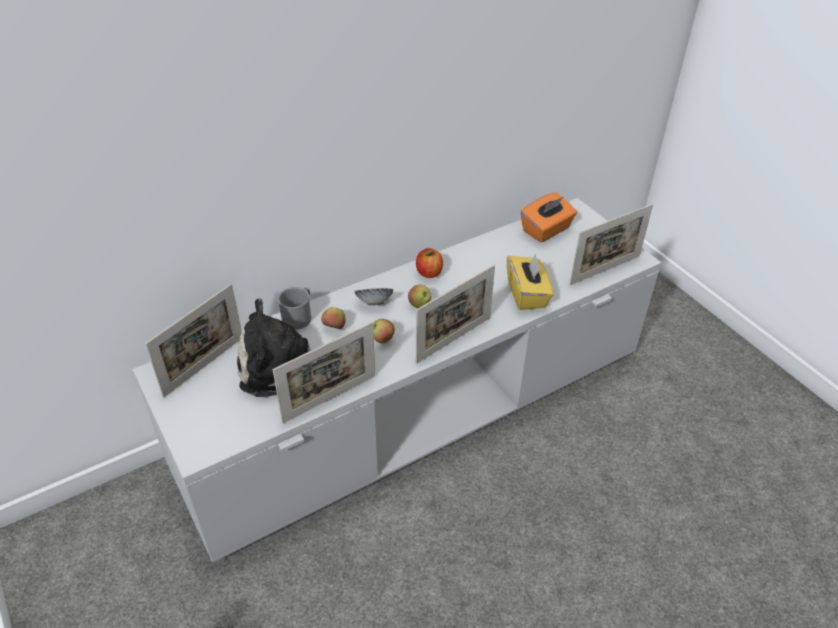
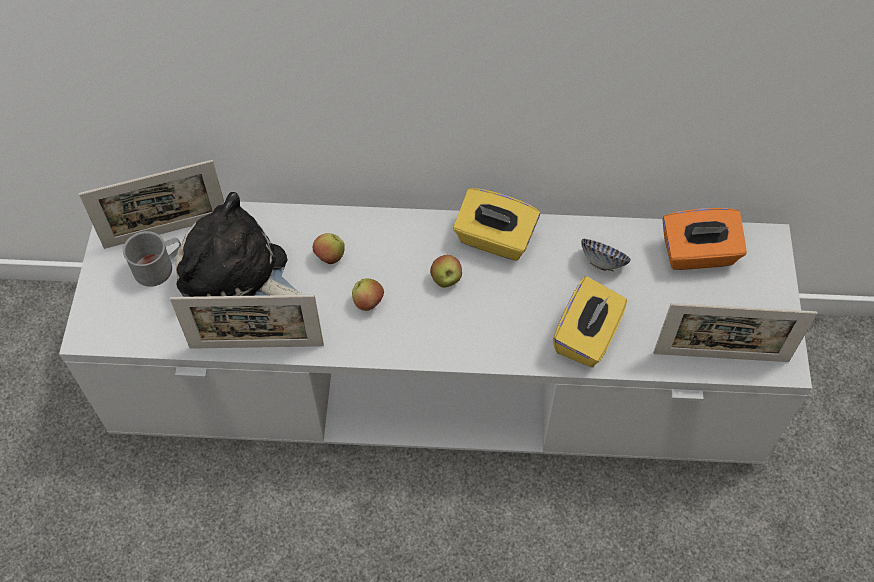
camera: 35 degrees right, 15 degrees up
(299, 316) = (305, 220): grey mug -> grey mug (159, 267)
(374, 303) = (398, 248): bowl -> bowl (602, 262)
(429, 272) = (494, 239): apple -> yellow tissue box
(453, 340) = (446, 349): picture frame -> none

